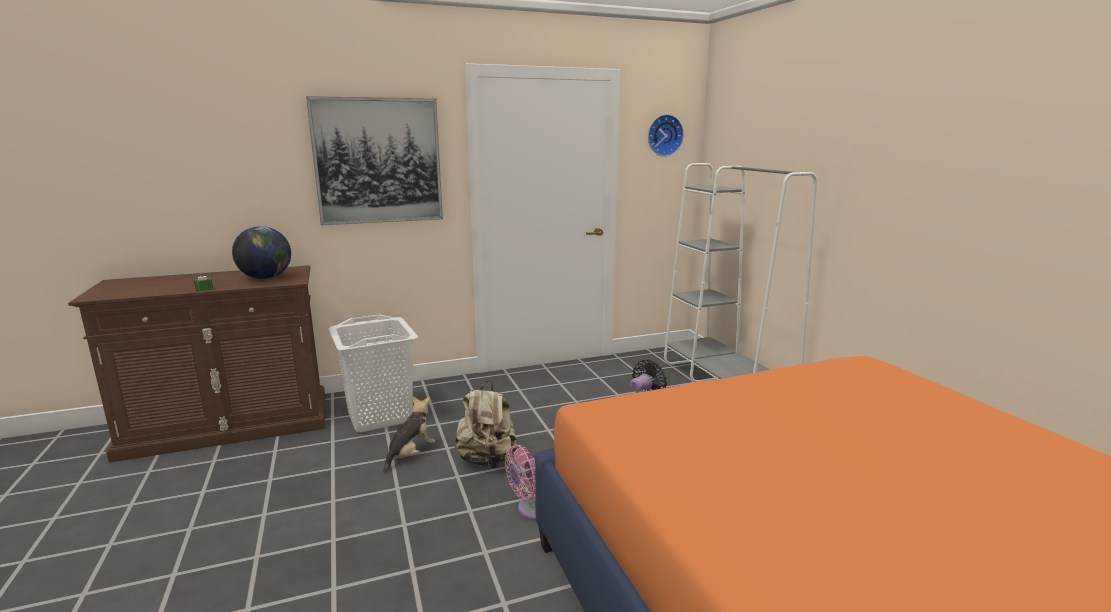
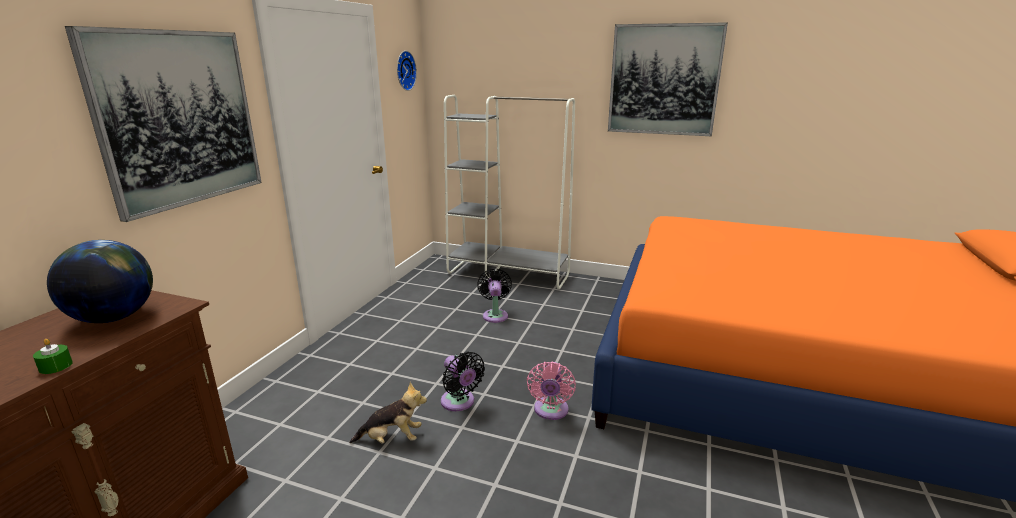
camera: 50 degrees left, 5 degrees up
(379, 417) = (290, 431): white laundry basket -> none
(410, 455) = (392, 439): plush toy -> plush toy turned 105 degrees clockwise
(487, 460) = (459, 402): beige backpack -> black fan
(945, 151) = (664, 80): none -> picture

